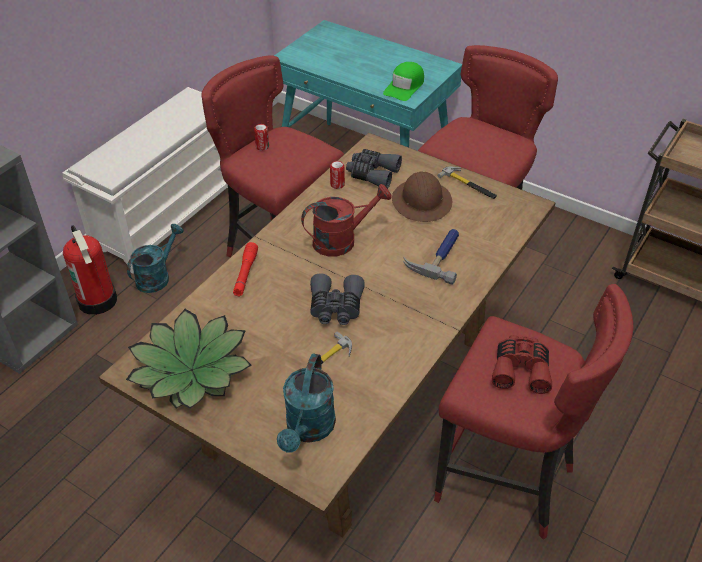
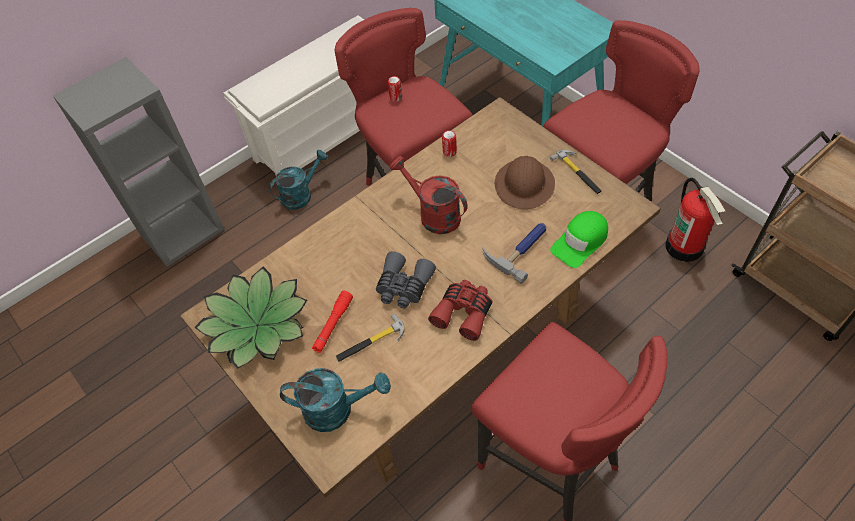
camera: 20 degrees right, 10 degrees up
(98, 300) = (246, 209): fire extinguisher -> fire extinguisher (685, 246)
(245, 274) = (334, 235): red flashlight -> red flashlight (333, 325)
(308, 430) = (337, 409): turquoise watering can -> turquoise watering can turned 120 degrees counterclockwise
(342, 240) = (433, 214): red watering can -> red watering can turned 135 degrees counterclockwise
(372, 174) = (487, 145): grey binoculars -> none
(404, 87) = (554, 48): green cap -> green cap (580, 242)
(521, 369) = (558, 388): red binoculars -> red binoculars (464, 312)

